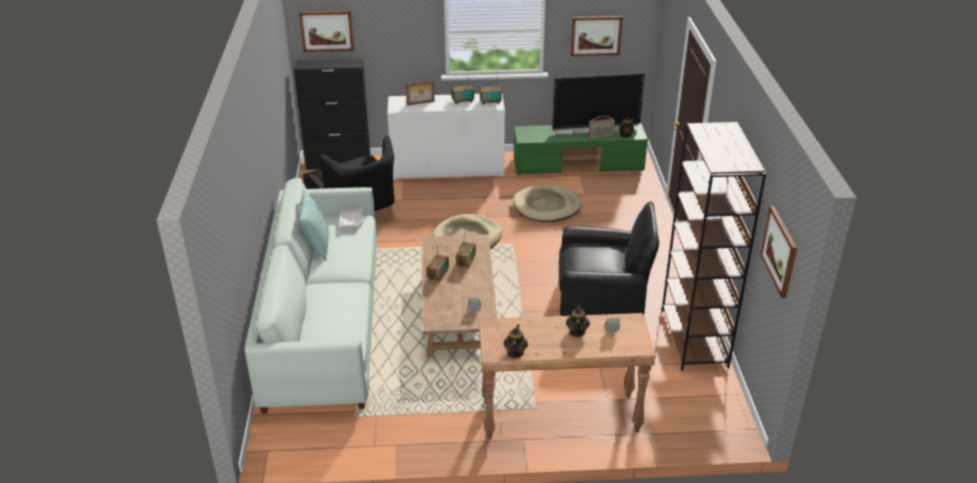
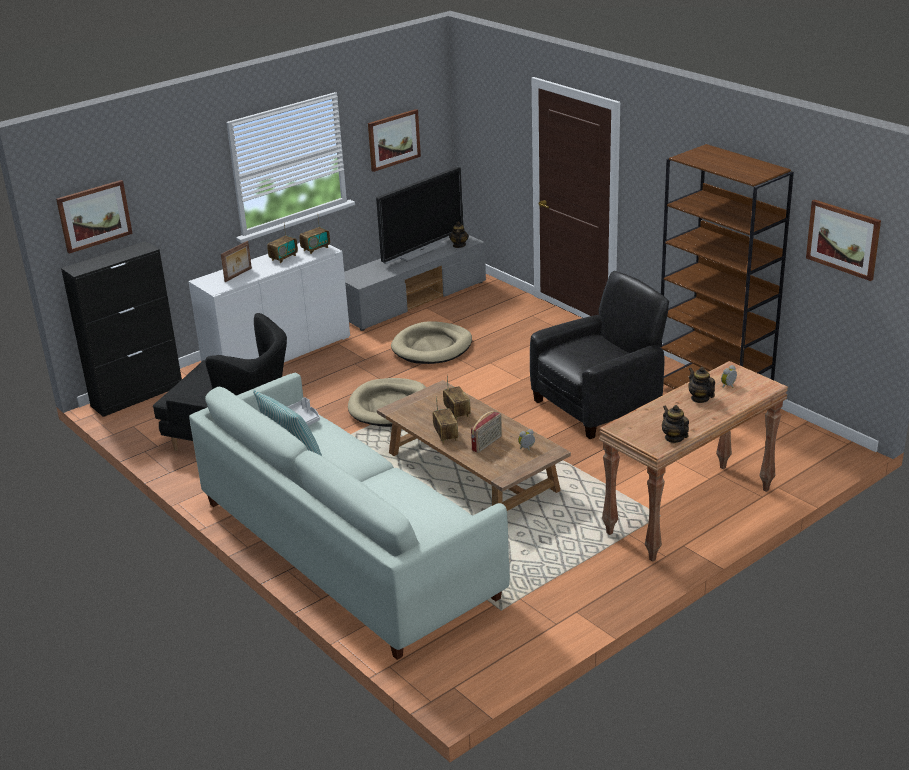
camera: 35 degrees left, 5 degrees down
(578, 165) = (413, 299): green tv stand -> grey tv stand
(601, 135) = (435, 254): radio -> radio (487, 444)

